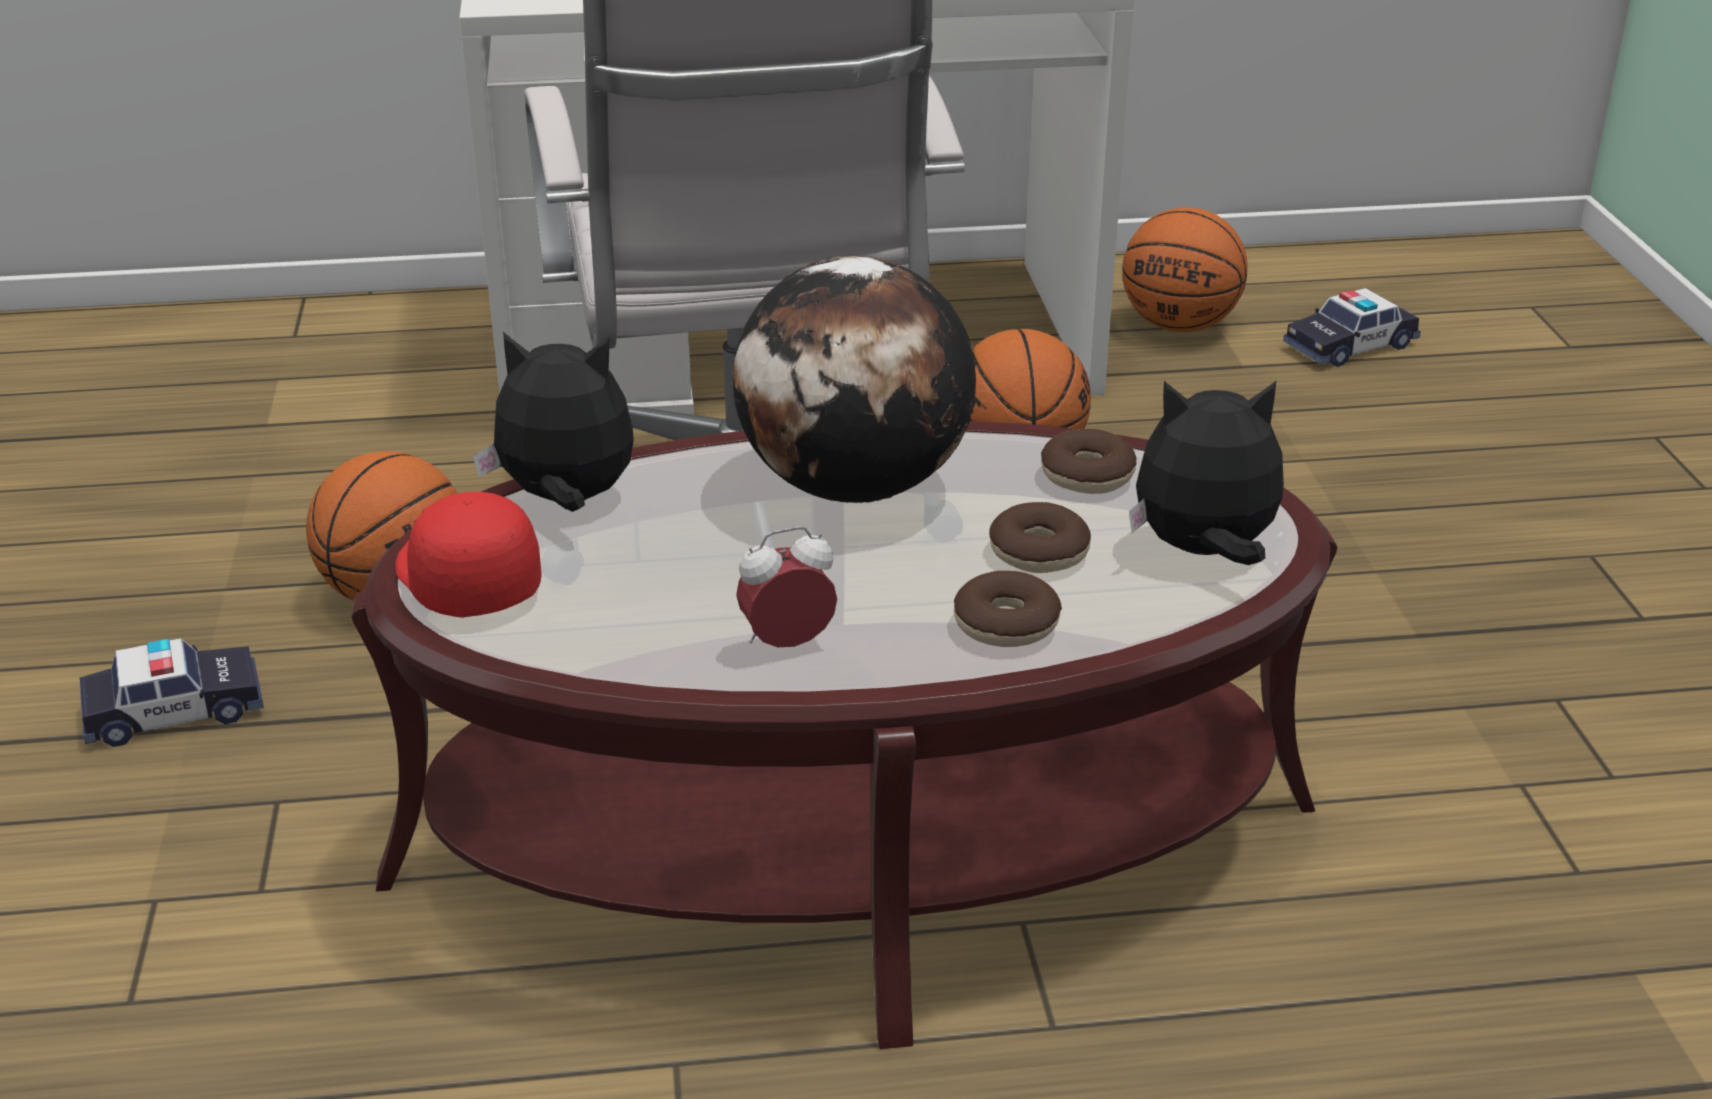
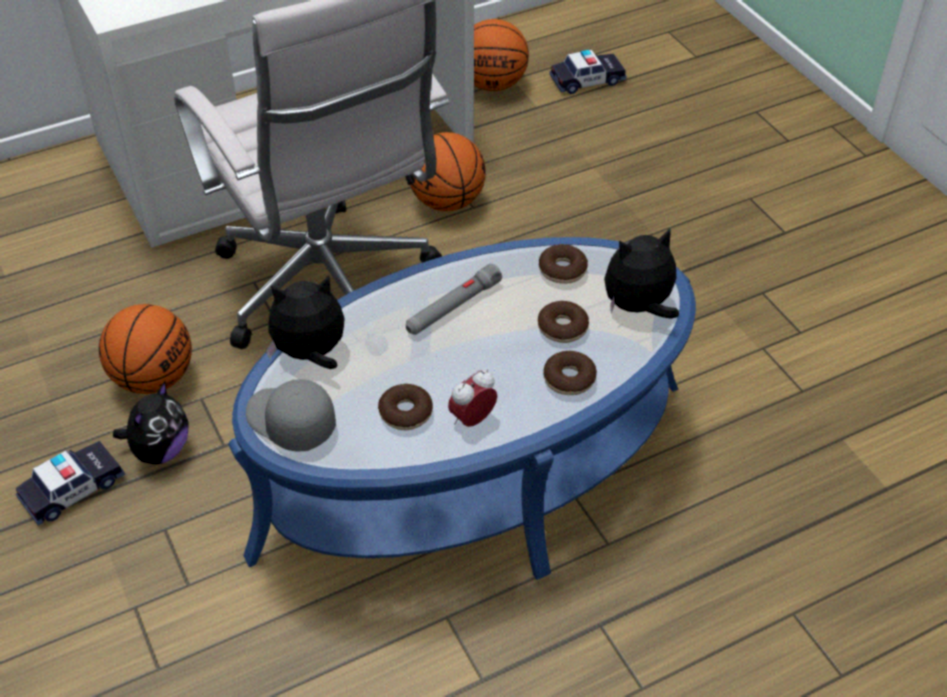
camera: 20 degrees left, 15 degrees up
(343, 691) = (160, 450): none -> plush toy
(464, 580) = (289, 422): red cap -> grey cap
(673, 609) = (405, 413): none -> donut
(855, 488) = (453, 307): globe -> grey flashlight
(856, 842) = (474, 468): brown coffee table -> blue coffee table
(1350, 346) = (587, 80): toy car -> toy car turned 150 degrees counterclockwise

